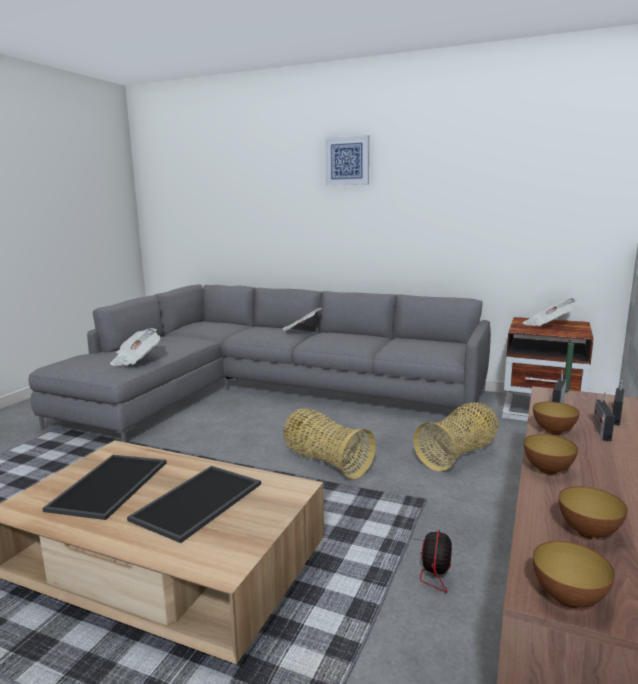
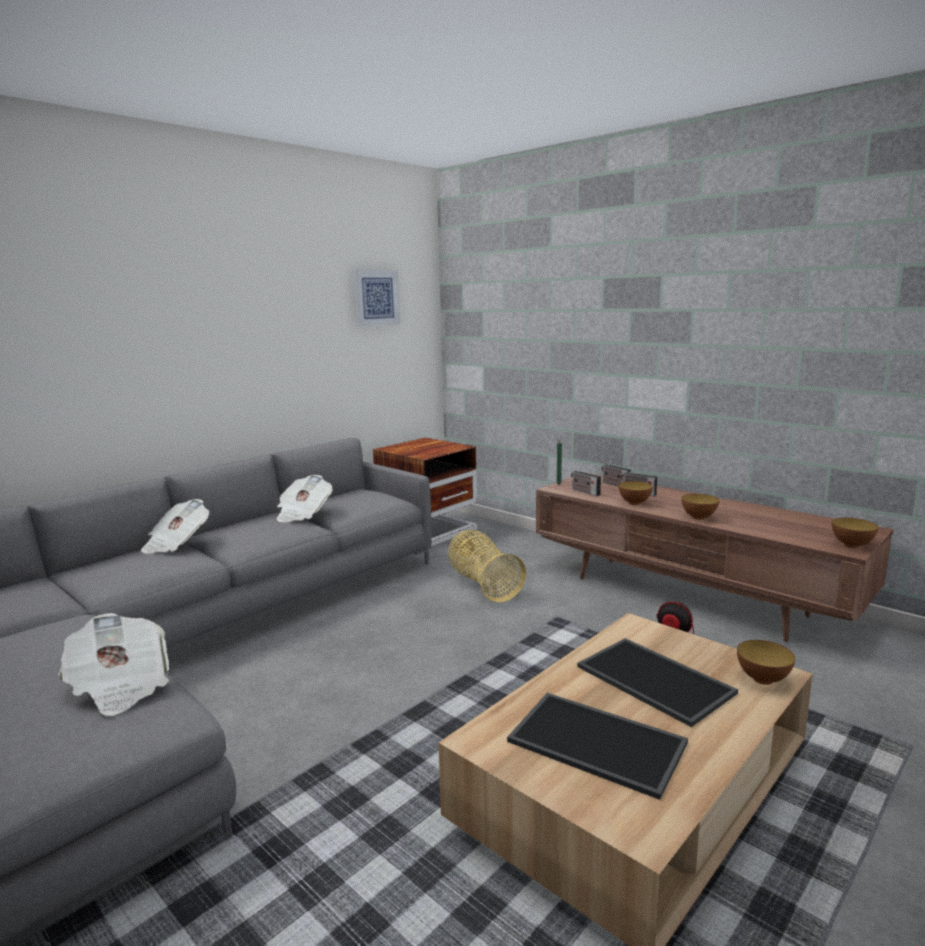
camera: 70 degrees left, 0 degrees up
(326, 462) = (445, 651): basket -> none
(347, 161) = (158, 274): picture -> picture (376, 297)
(548, 325) = (418, 447): newspaper -> newspaper (303, 514)
(588, 532) = (781, 527): bowl -> bowl (762, 679)

